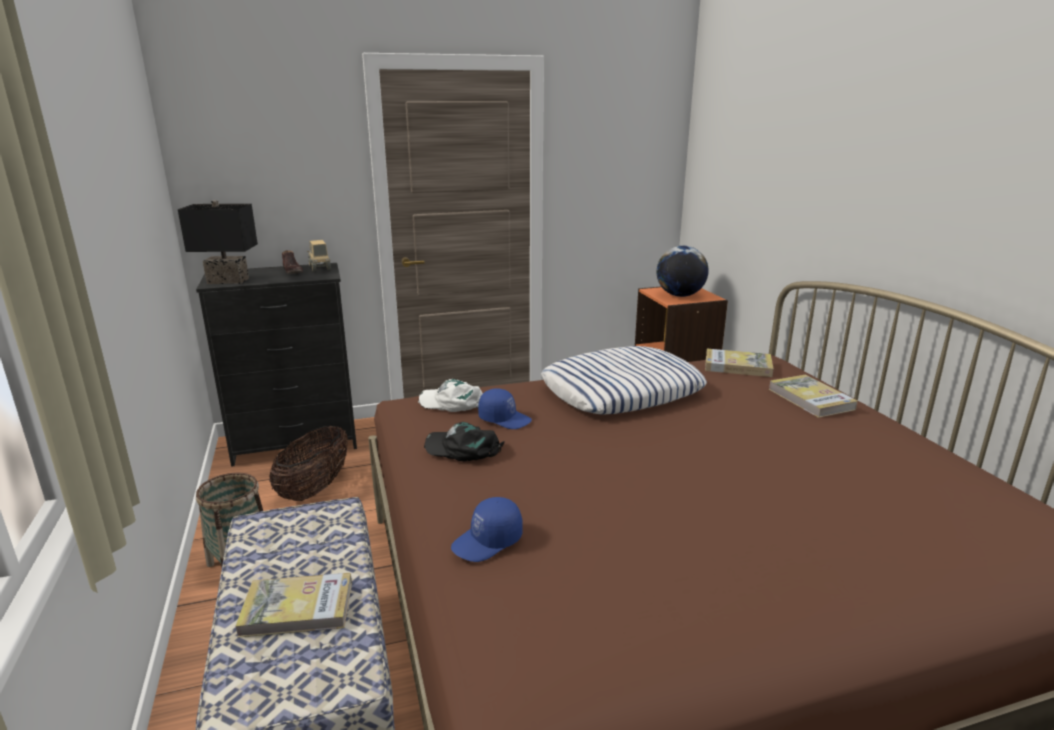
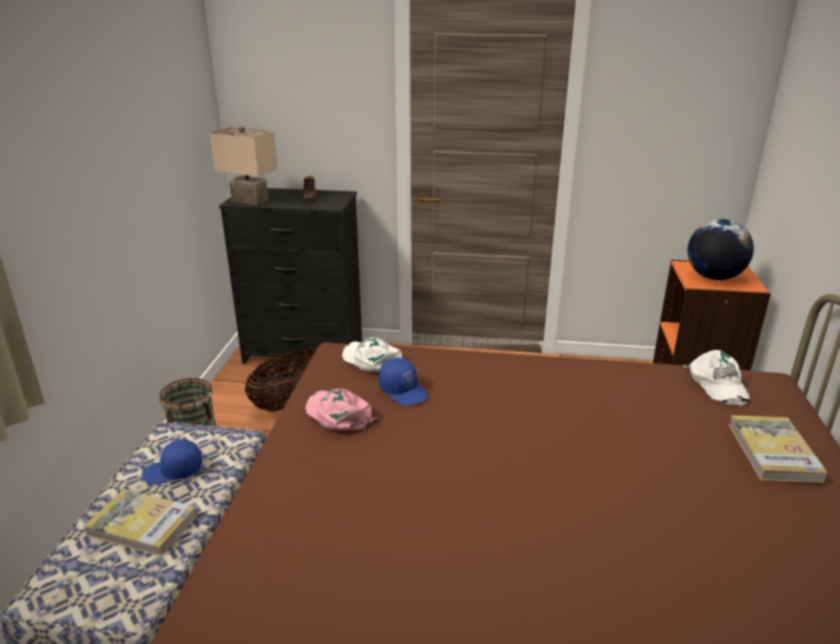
camera: 25 degrees right, 5 degrees up
(229, 280) = (251, 200): black table lamp -> beige table lamp
(320, 268) = (336, 196): toy truck -> none
(463, 449) = (339, 415): black cap -> pink cap
(488, 542) = (276, 523): blue cap -> blue cap (173, 472)
(621, 391) = (550, 386): pillow -> none
(737, 366) = (717, 384): book -> white cap

